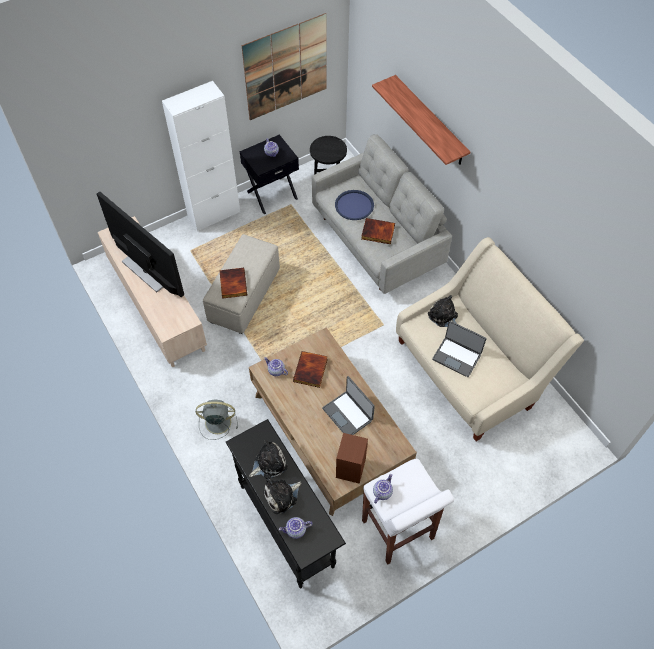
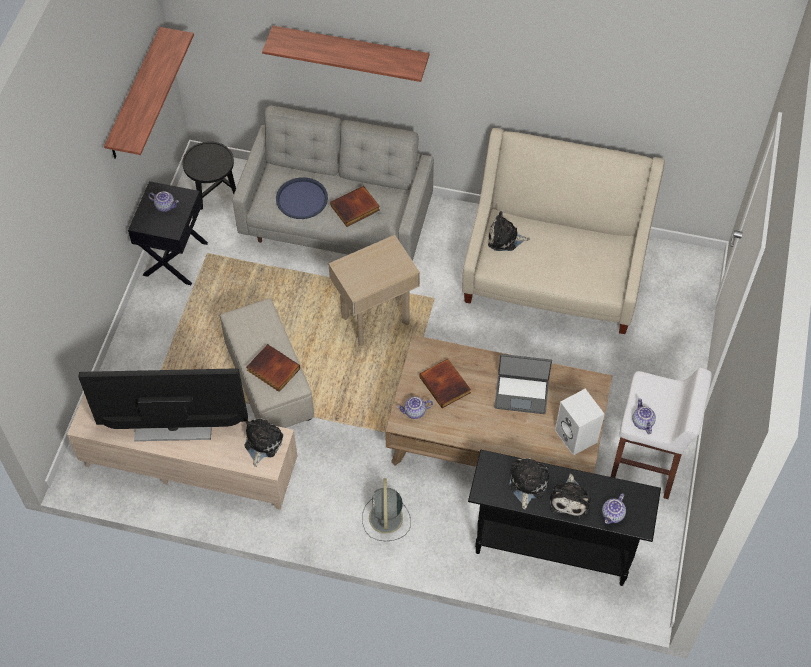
camera: 45 degrees left, 0 degrees up
(178, 316) = (262, 443): none -> plush toy
(214, 214) = (136, 327): white cabinet -> none
(217, 422) = (386, 519): grey fan -> grey fan turned 45 degrees counterclockwise
(286, 67) = (135, 95): picture -> shelf
(337, 310) = (376, 320): none -> beige side table
(351, 469) = (577, 436): brown speaker -> white speaker
(457, 356) = (555, 265): laptop -> none

